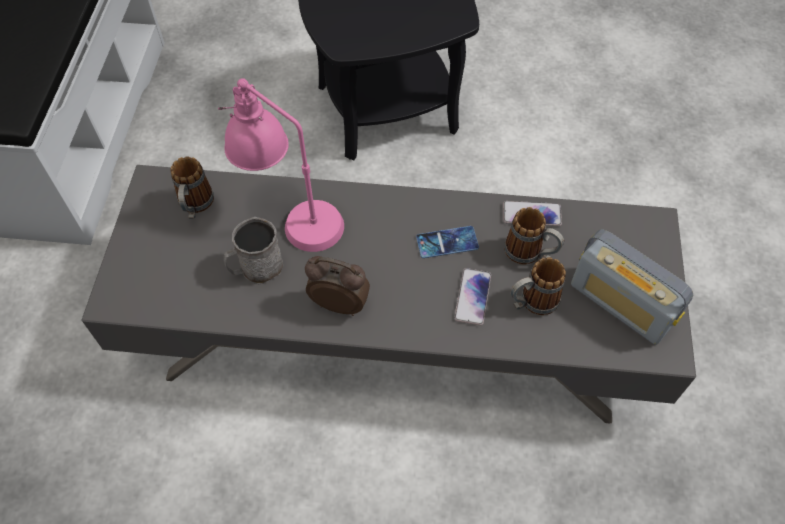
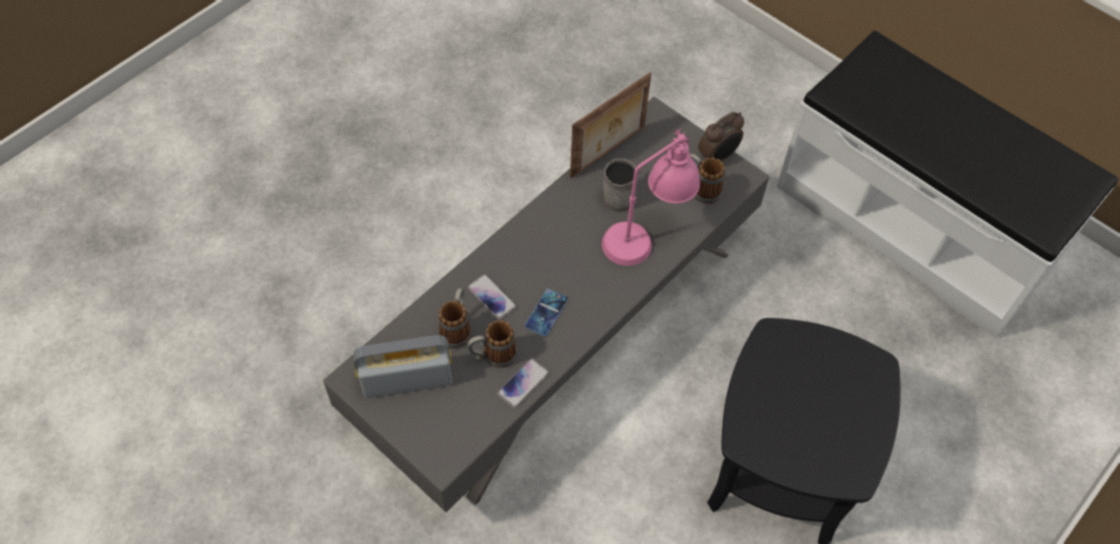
camera: 125 degrees right, 0 degrees up
(202, 312) = (608, 152): none -> picture frame
(340, 303) = (553, 223): alarm clock -> alarm clock (718, 157)

